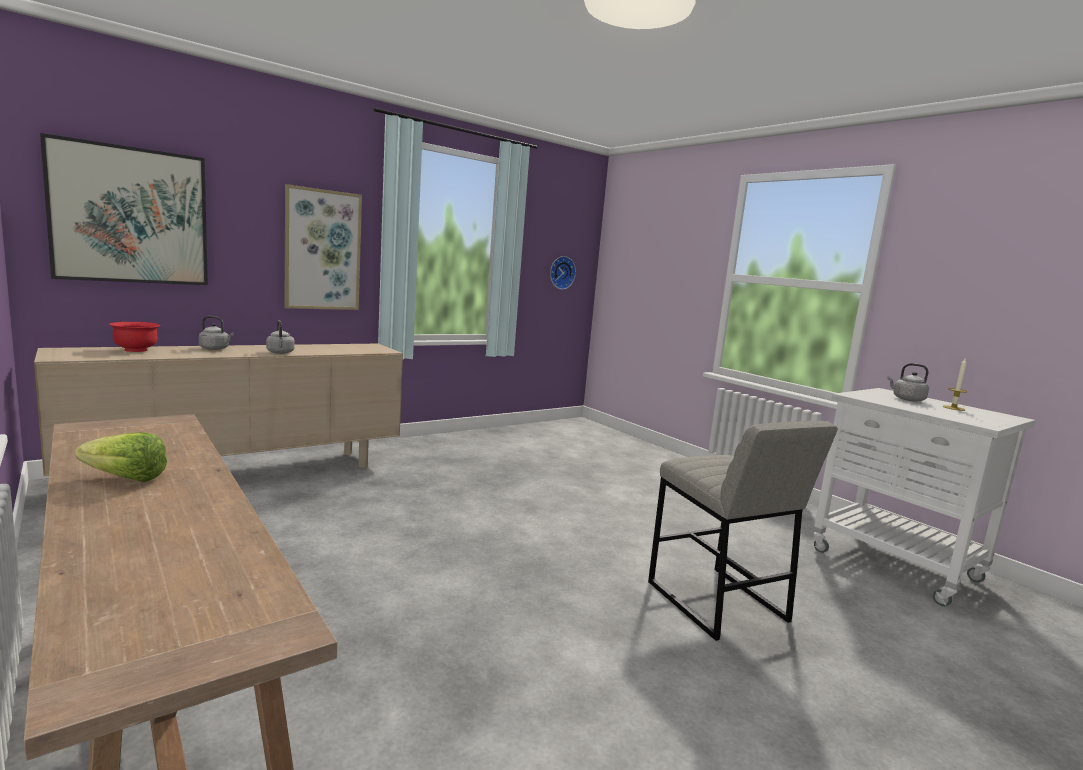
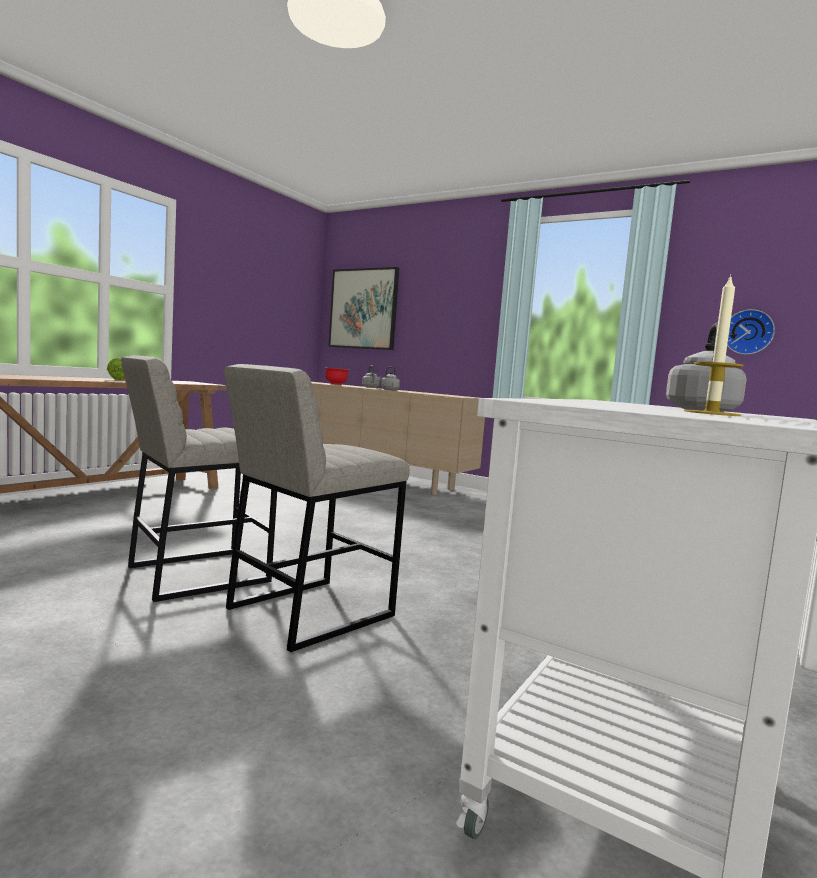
camera: 70 degrees right, 5 degrees down
(322, 250) = (464, 322): picture -> none
(629, 650) = (195, 575): none -> grey chair

